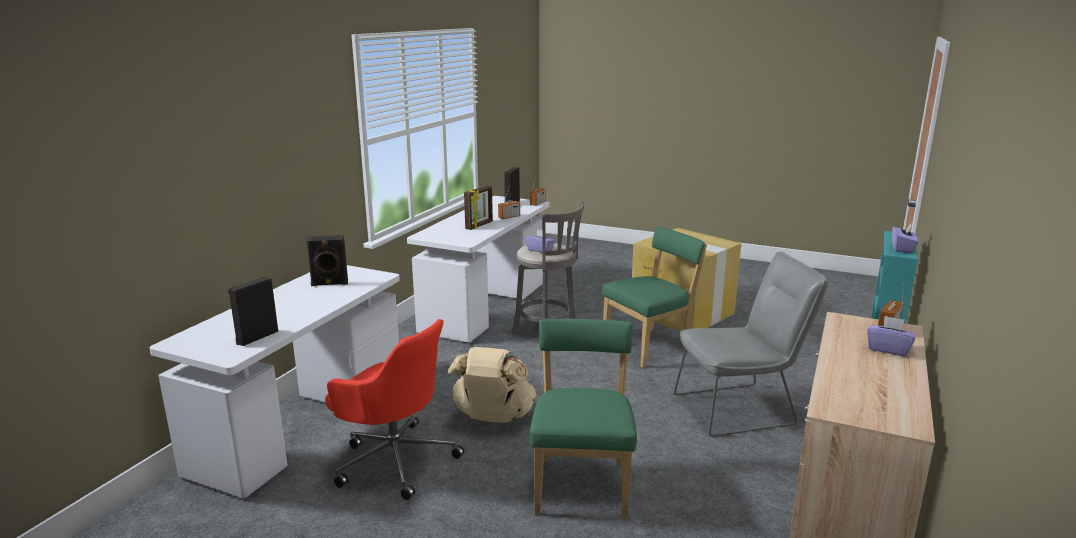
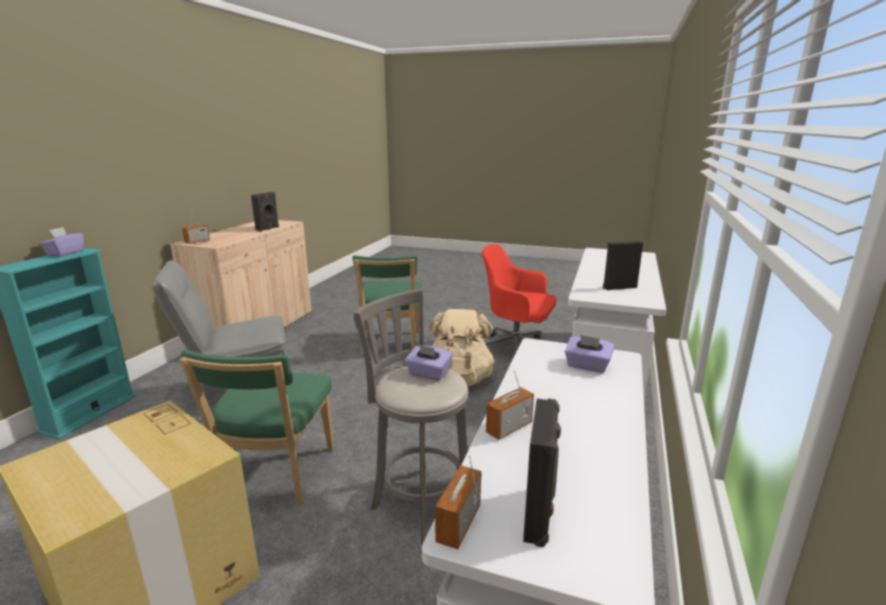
camera: 175 degrees right, 0 degrees up
(256, 337) = (600, 257): black speaker -> black speaker (268, 228)
(479, 225) = (551, 391): picture frame -> none
(650, 347) = (275, 476): green chair -> green chair turned 45 degrees counterclockwise
(888, 349) = (219, 235): purple tissue box -> purple tissue box (587, 366)

